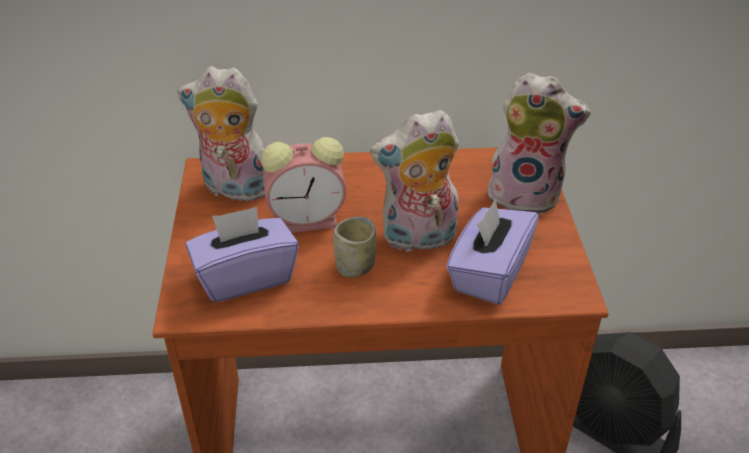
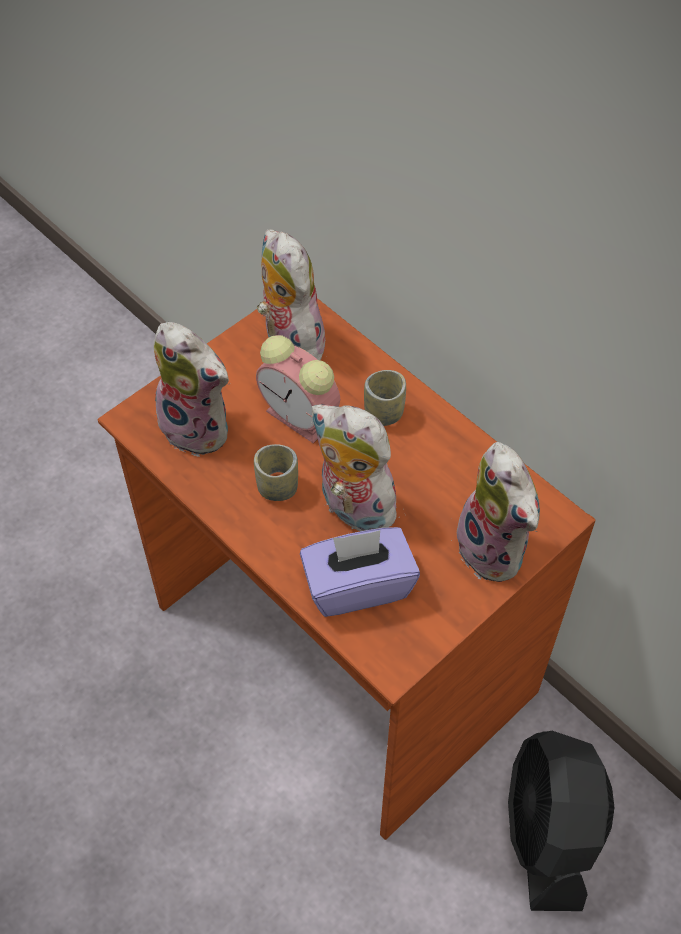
camera: 50 degrees right, 15 degrees up
(245, 276) = (200, 427): purple tissue box -> plush toy
(356, 181) = (383, 414): none -> cup

